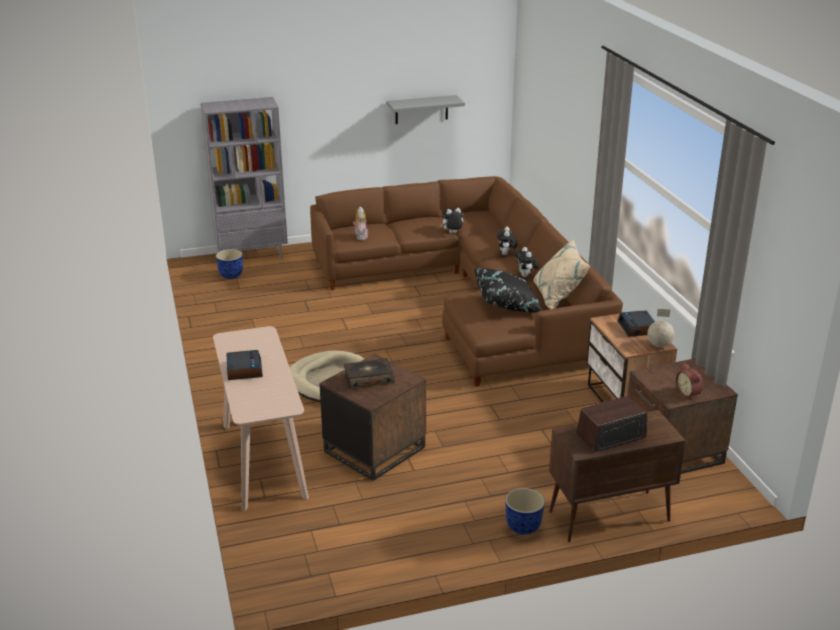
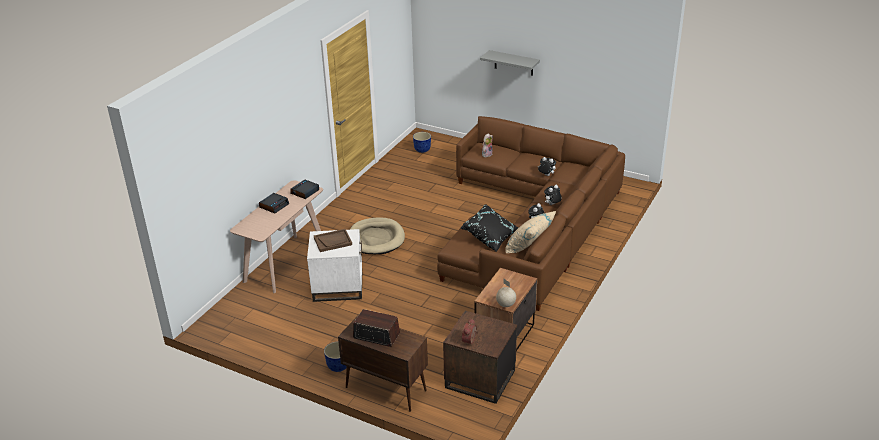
camera: 45 degrees right, 5 degrees up
(252, 256) = (451, 142): grey bookcase -> none
(368, 379) = (333, 241): book -> brown tray
(374, 449) = (338, 286): brown side table -> white side table
(421, 109) = (583, 76): grey shelf -> grey shelf (513, 63)
(638, 328) = (514, 288): alarm clock -> alarm clock (305, 192)

